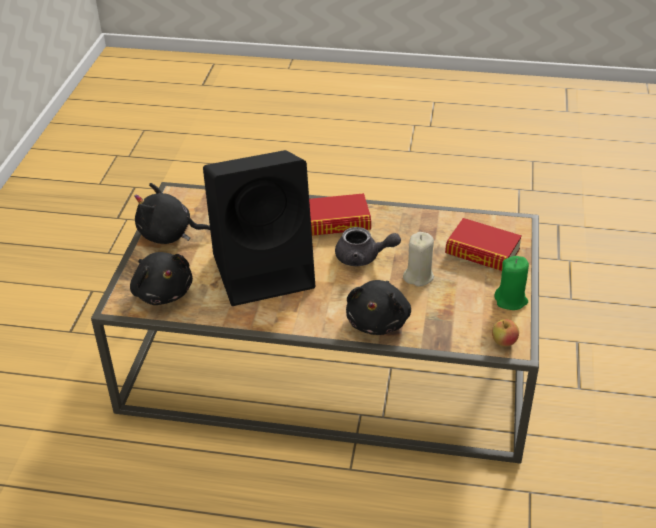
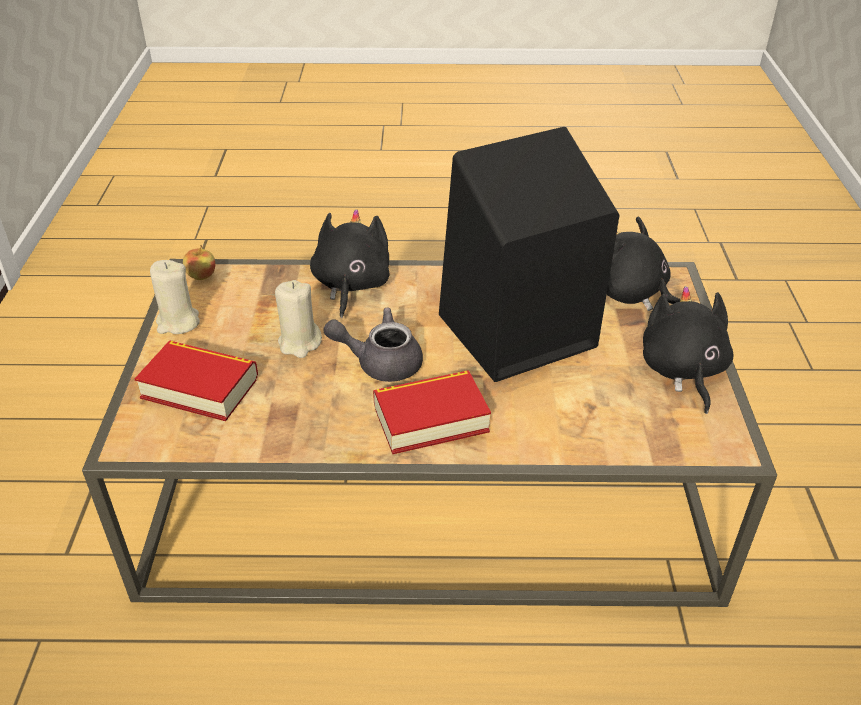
camera: 170 degrees right, 0 degrees up
(169, 235) = (682, 371): black plush toy -> black plush toy turned 90 degrees counterclockwise
(511, 300) = (178, 322): green candle -> beige candle

